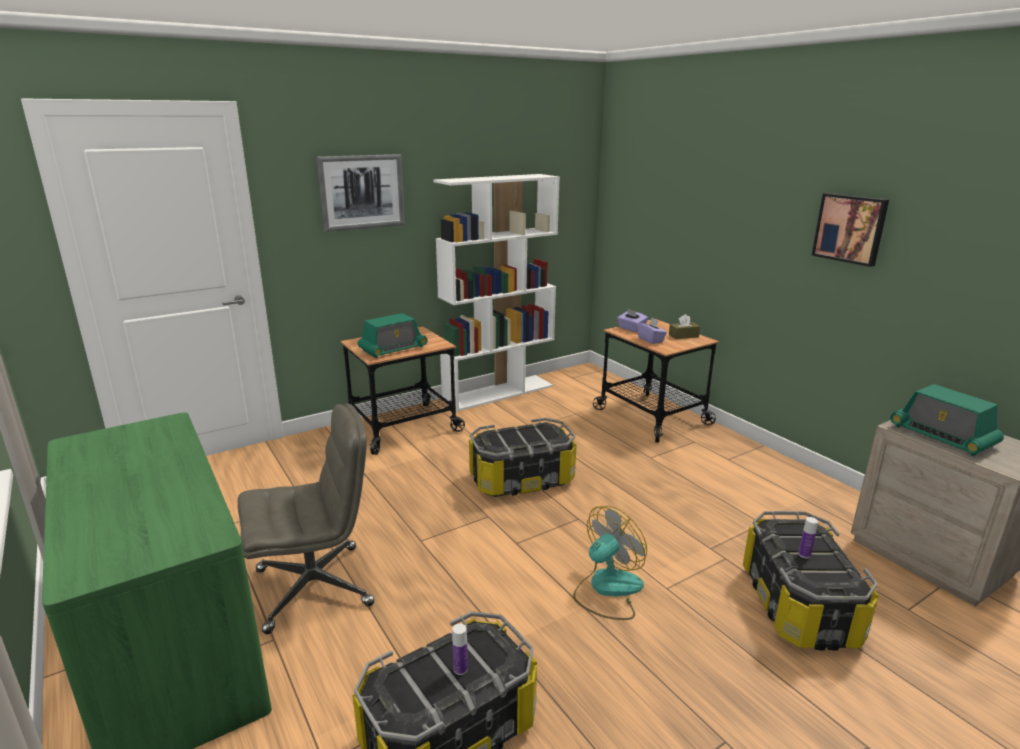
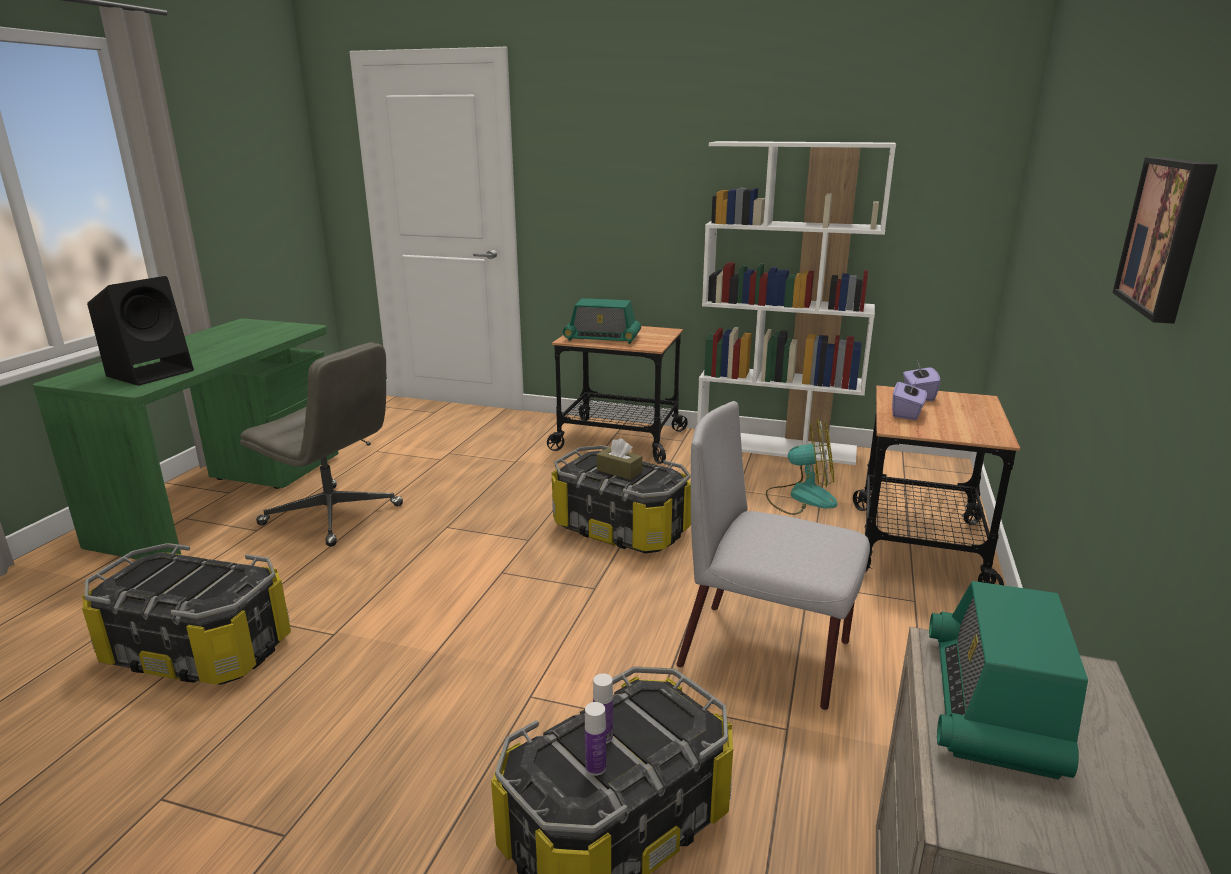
camera: 50 degrees right, 0 degrees up
(167, 521) = (152, 373): none -> black speaker
(362, 192) = (627, 151): picture -> none
(460, 669) = (186, 584): bottle -> bottle (595, 767)
(607, 589) = (482, 656): fan -> fan (801, 497)
(683, 336) = (976, 425): brown tissue box -> brown tissue box (619, 471)
(700, 499) = (768, 655): none -> grey chair

